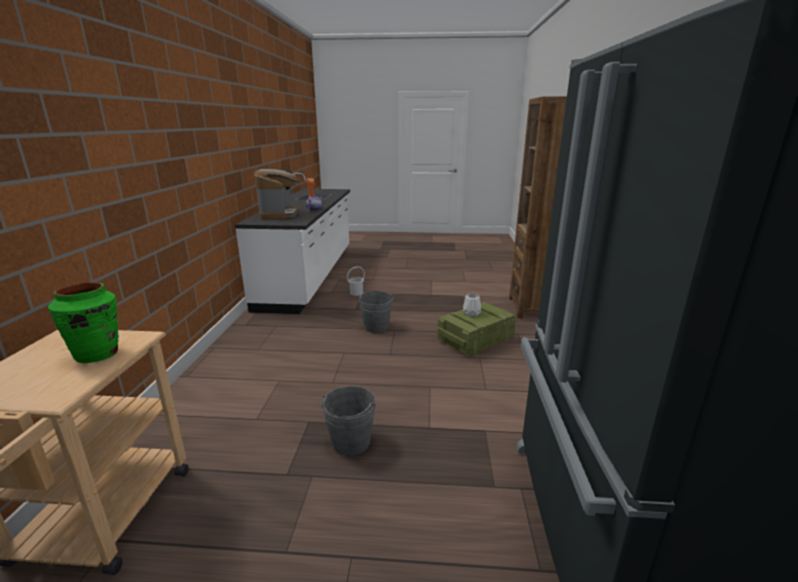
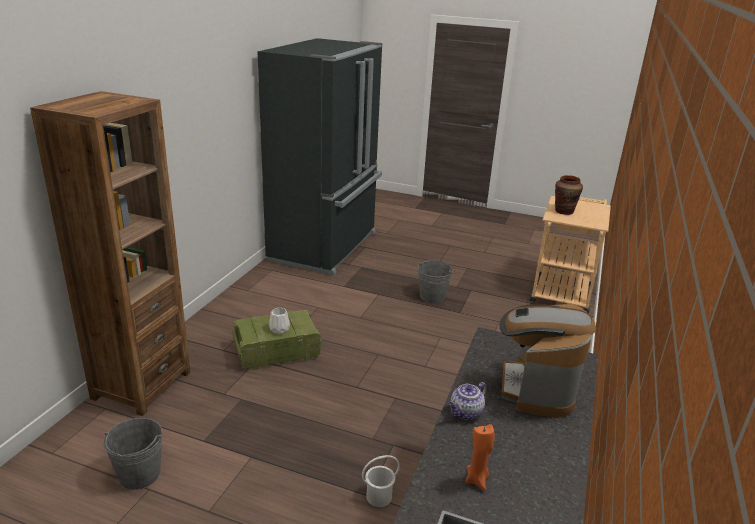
camera: 165 degrees left, 5 degrees up
(97, 354) = (564, 211): green vase -> brown vase
(376, 327) = (376, 397): grey bucket -> grey bucket (139, 474)

